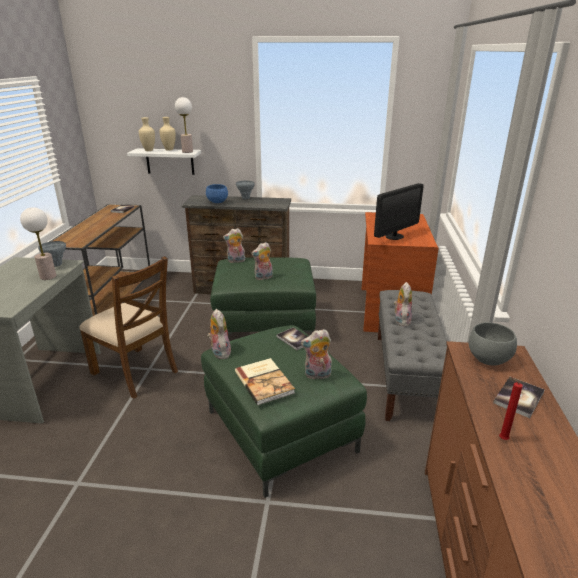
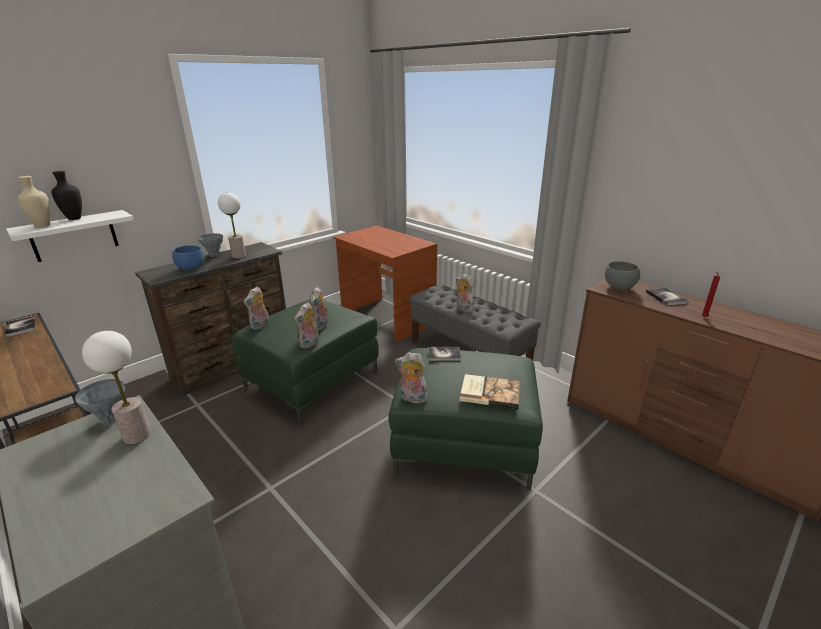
camera: 50 degrees left, 0 degrees up
(136, 372) = (261, 501): brown chair -> none
(169, 149) = (74, 218): beige vase -> black vase
(187, 151) = (112, 215): table lamp -> table lamp (239, 256)
(317, 375) = (504, 367): plush toy -> plush toy (309, 344)
(394, 236) = (396, 246): monitor -> none

